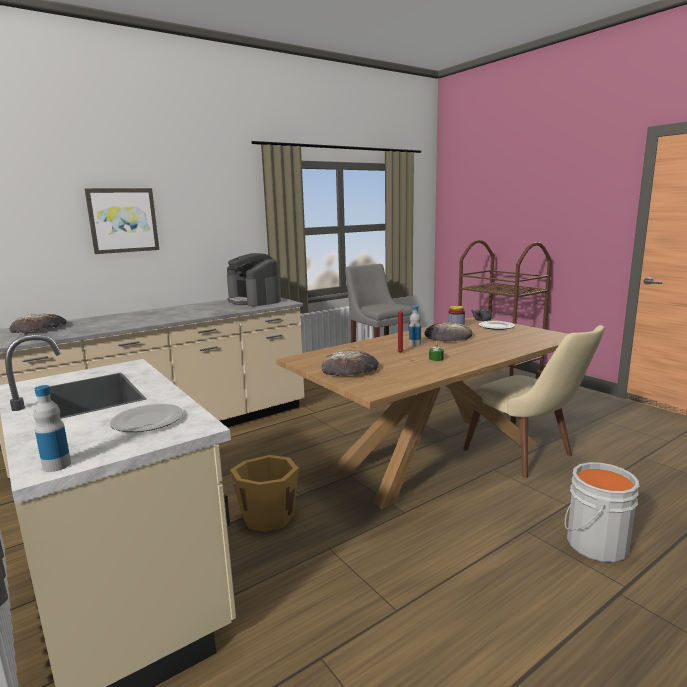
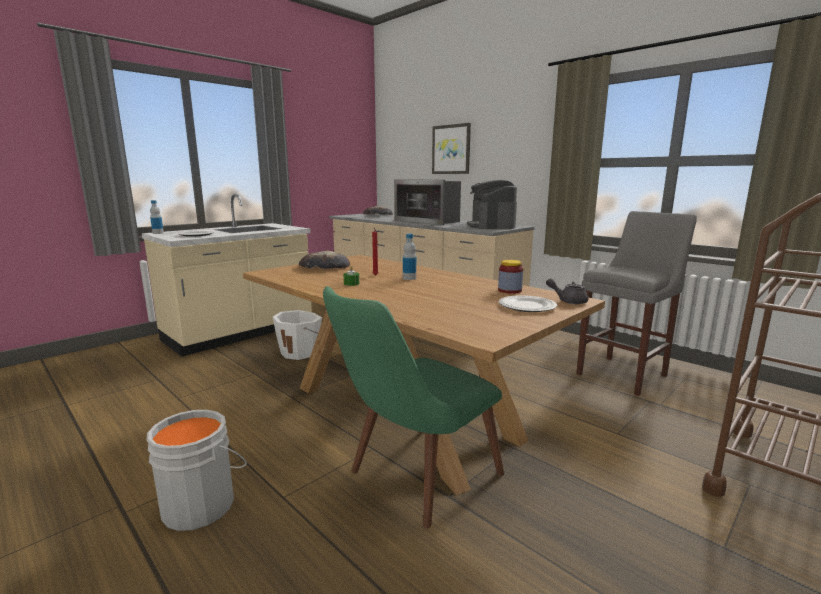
camera: 80 degrees right, 0 degrees up
(177, 313) = (429, 221): none -> microwave
(254, 301) = (491, 226): coffee machine -> coffee machine turned 45 degrees counterclockwise
(267, 516) = (300, 352): orange bucket -> white bucket
(447, 336) = (451, 287): bread -> none
(529, 456) = (412, 480): beige chair -> green chair

